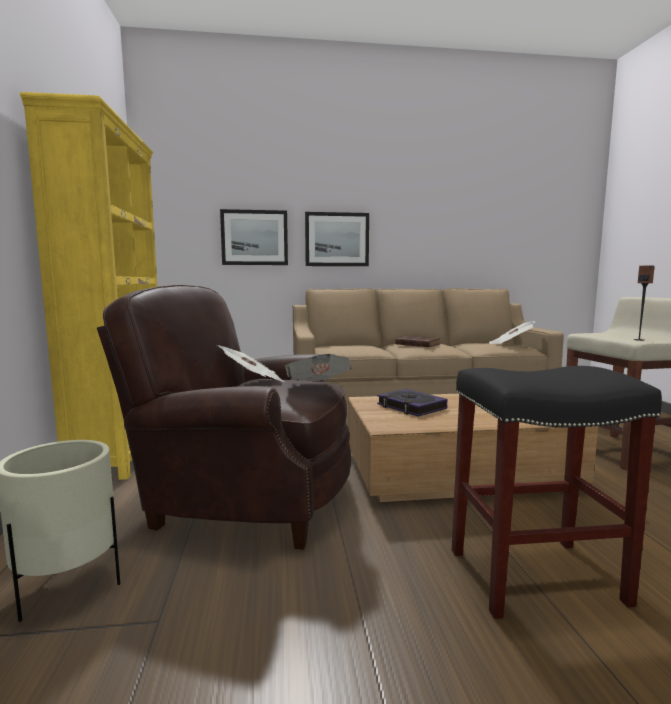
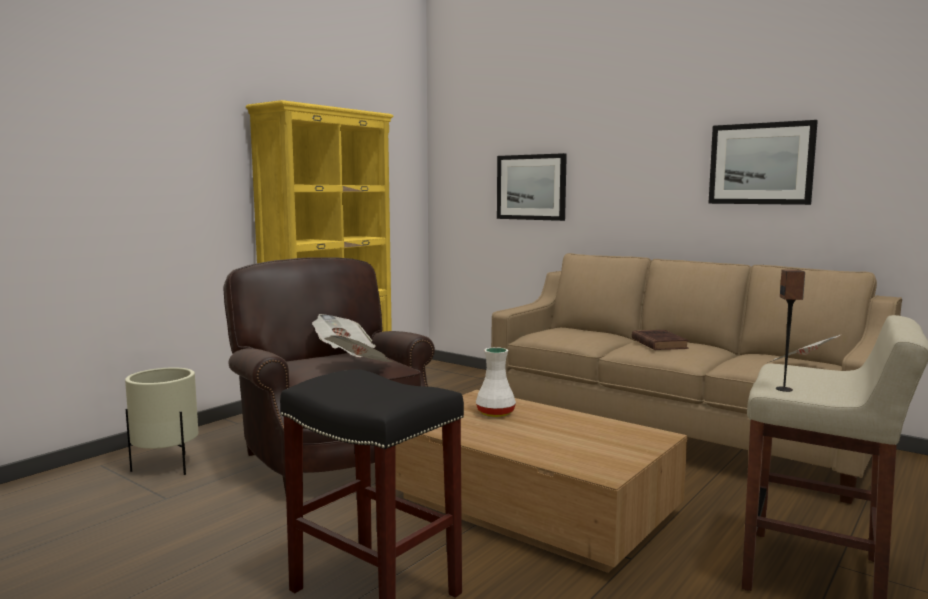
camera: 45 degrees right, 0 degrees up
(337, 239) = (624, 188): picture -> picture (761, 164)
(411, 407) = (495, 413): book -> white vase

